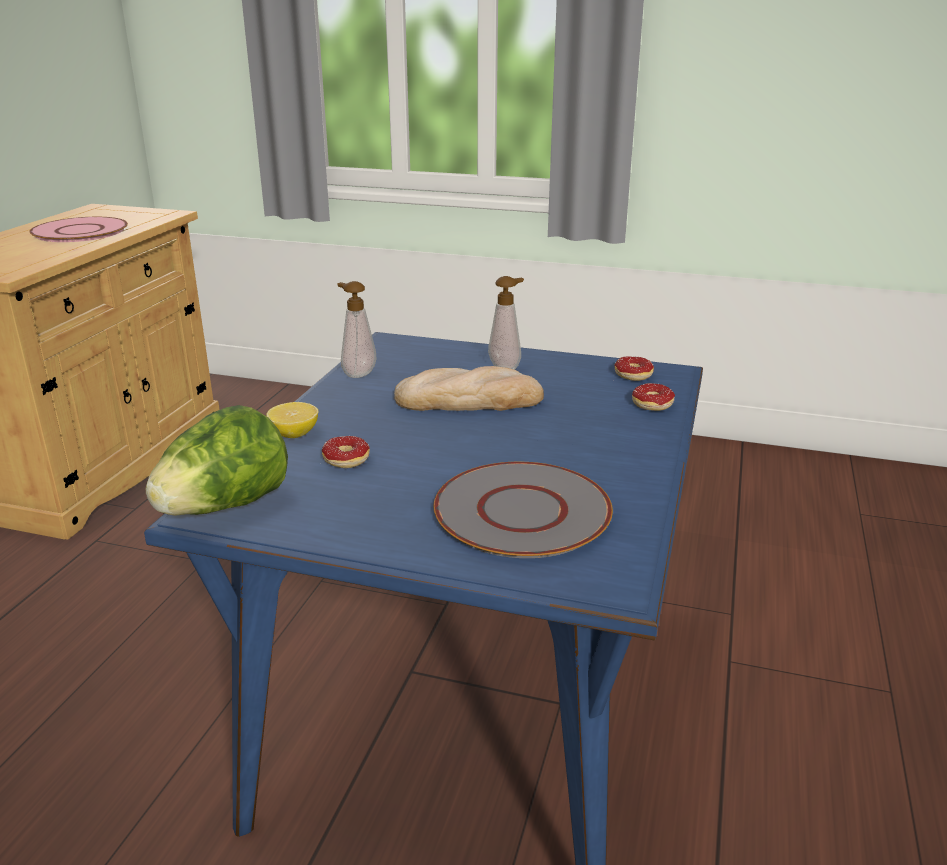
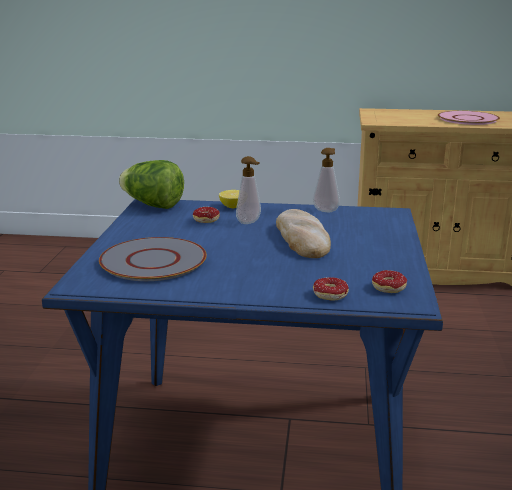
camera: 80 degrees right, 5 degrees down
(507, 367) = (370, 246): soap dispenser -> soap dispenser (250, 222)

